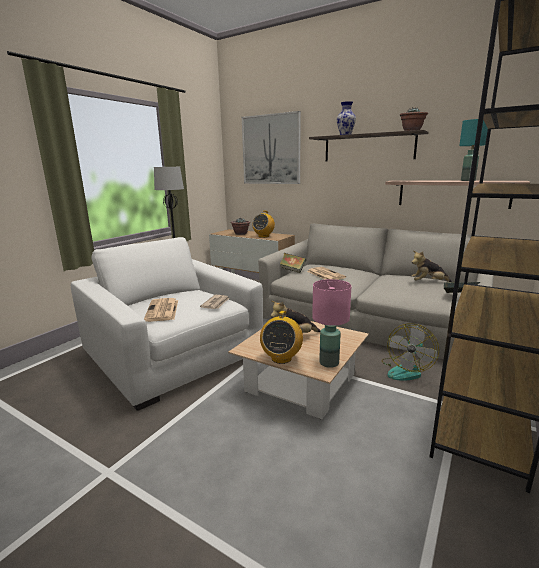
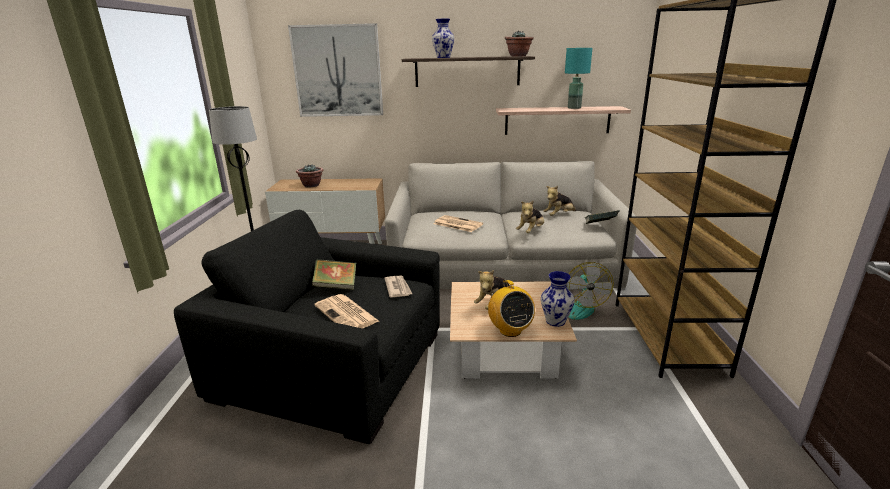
camera: 30 degrees left, 5 degrees up
(173, 354) = (333, 365): white armchair -> black armchair
(263, 236) = (348, 185): radio -> none
(291, 270) = (414, 225): book -> book (336, 286)
(329, 362) = (555, 321): pink table lamp -> vase
(383, 289) = (531, 231): none -> plush toy

